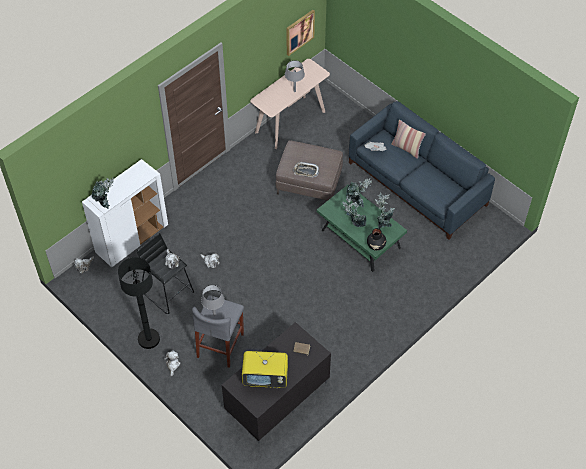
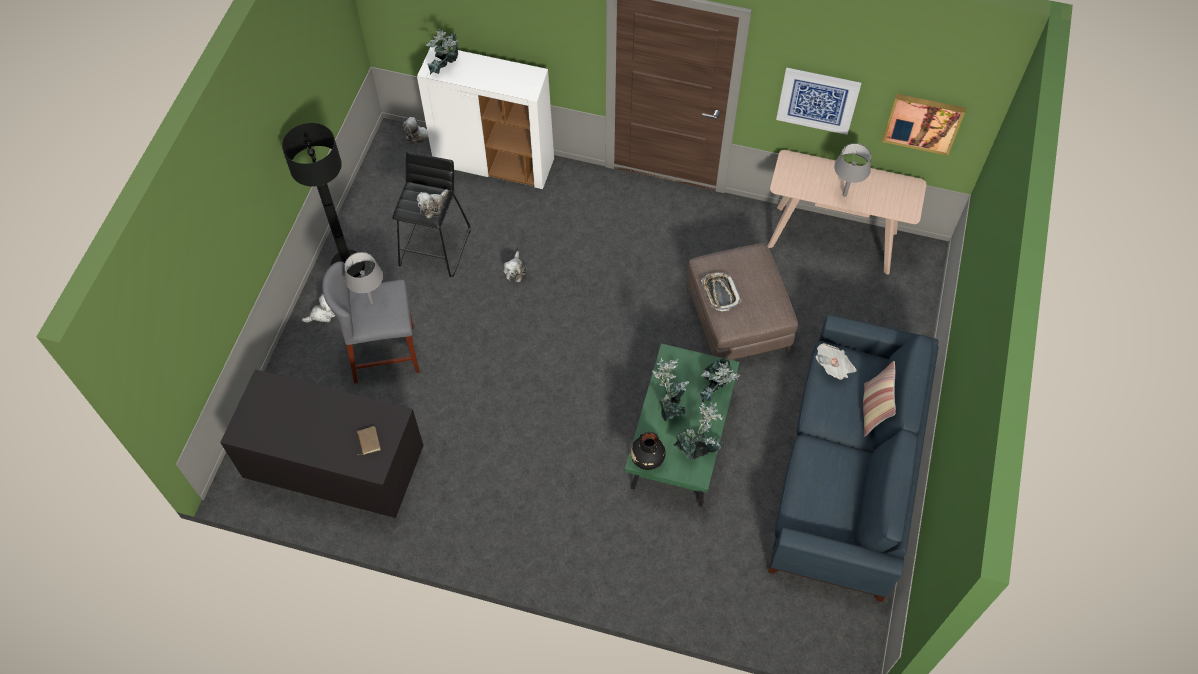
camera: 60 degrees right, 5 degrees up
(257, 61) = (817, 100): none -> picture
(266, 377) = (294, 419): television -> none

